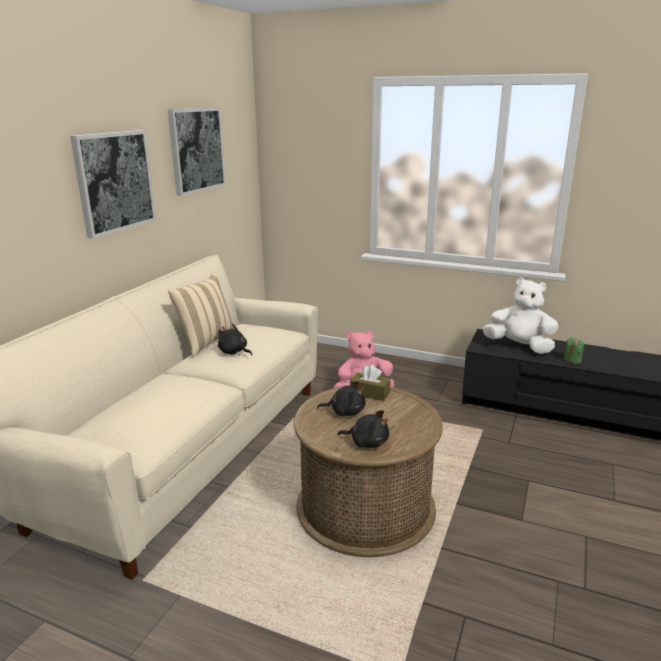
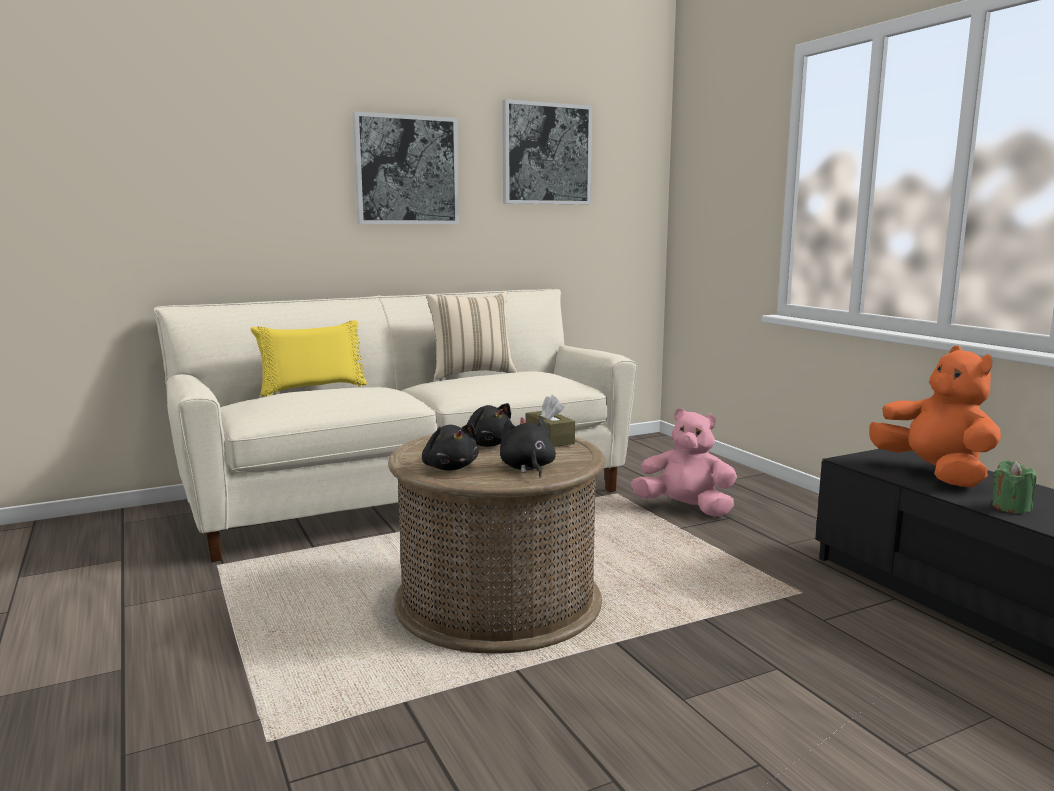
camera: 40 degrees right, 10 degrees down
(118, 399) = (312, 389): none -> yellow pillow
(234, 352) = (475, 381): black plush toy -> black plush toy (527, 468)
(519, 346) = (934, 474): white plush toy -> orange plush toy

